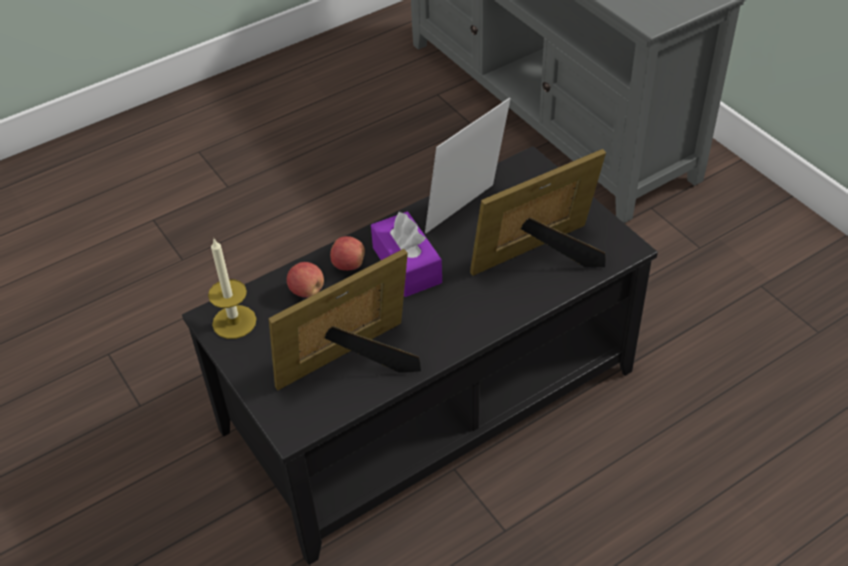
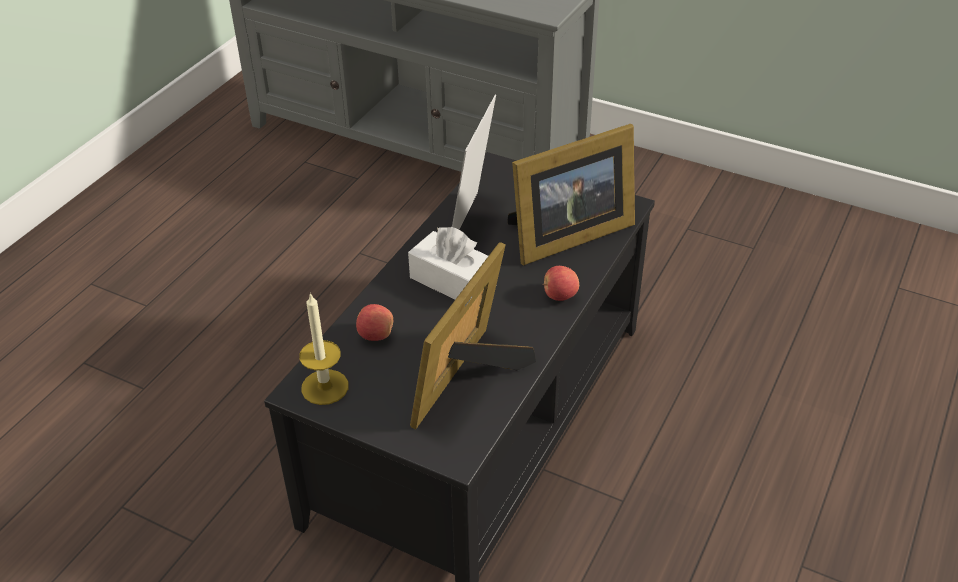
camera: 30 degrees left, 5 degrees down
(348, 265) = (398, 299): apple -> apple (559, 295)
(407, 265) = (452, 281): purple tissue box -> white tissue box
(542, 257) = (565, 235): picture frame -> picture frame turned 150 degrees counterclockwise

